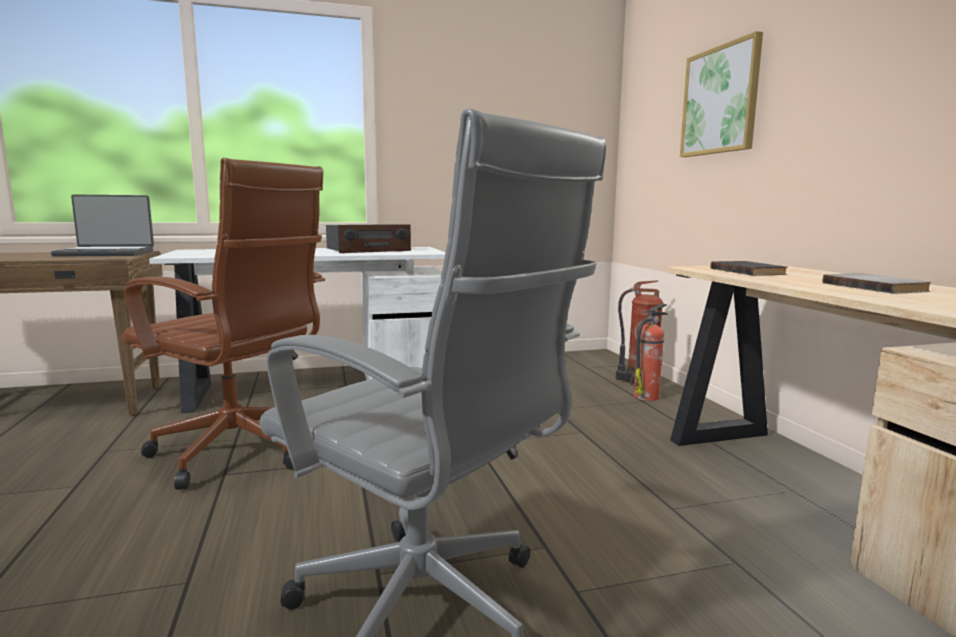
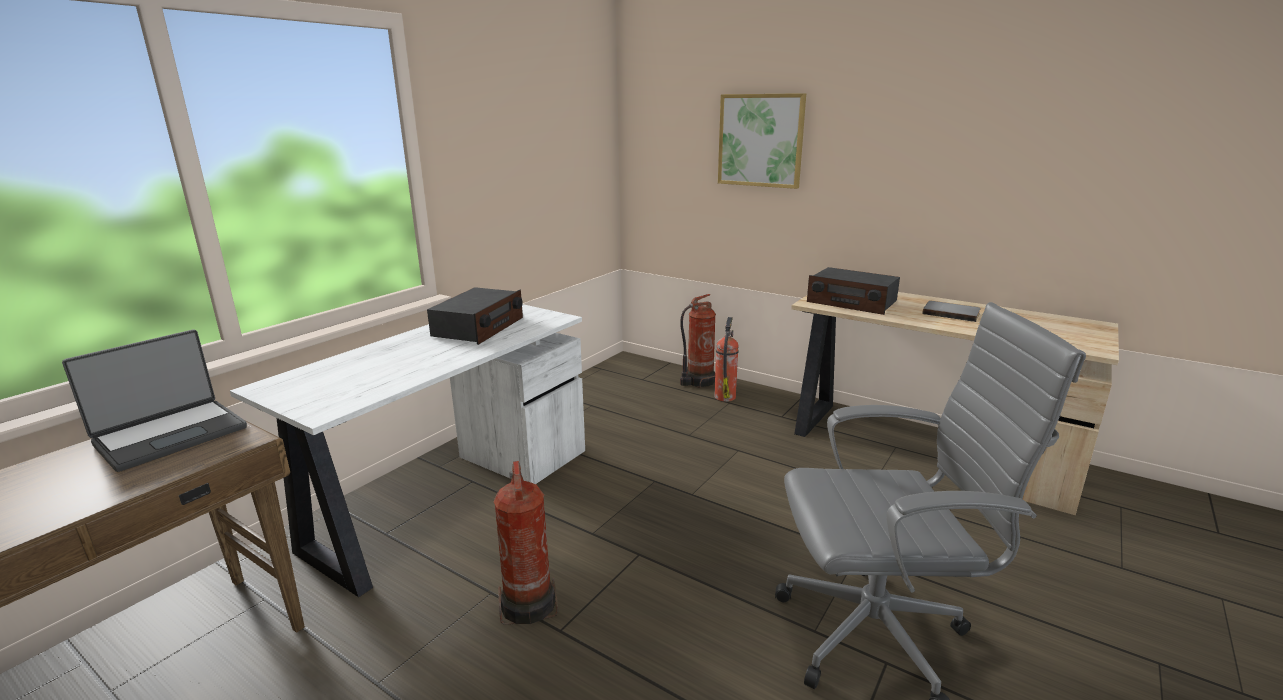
camera: 40 degrees left, 10 degrees up
(241, 453) = (529, 603): brown office chair -> fire extinguisher
(749, 271) = (852, 302): black book -> radio

